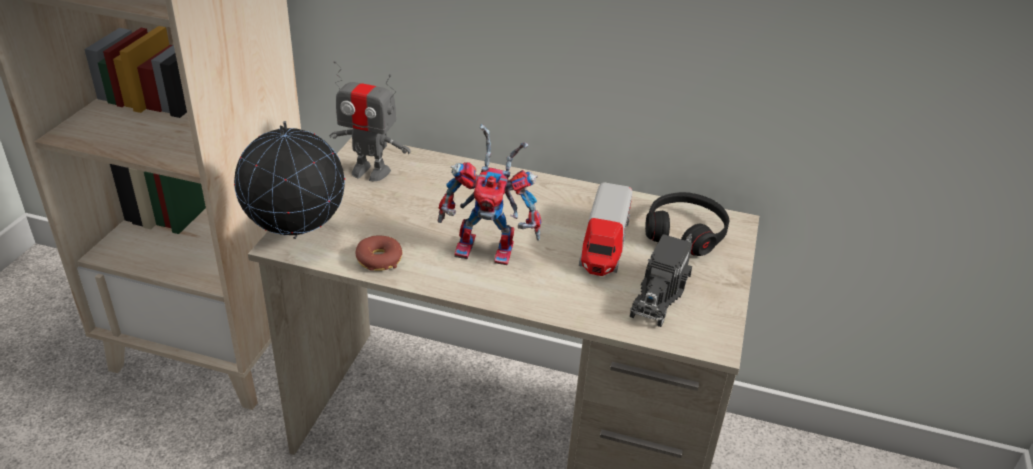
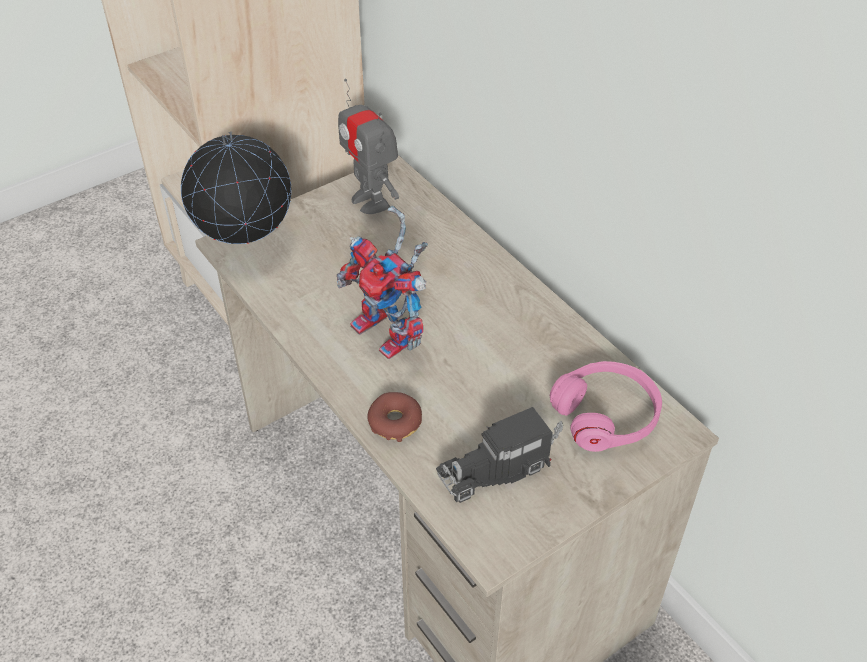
camera: 40 degrees right, 10 degrees up
(379, 259) = (286, 297): donut -> donut (395, 422)
(604, 245) = (504, 385): toy truck -> none
(685, 232) = (606, 415): black headphones -> pink headphones

